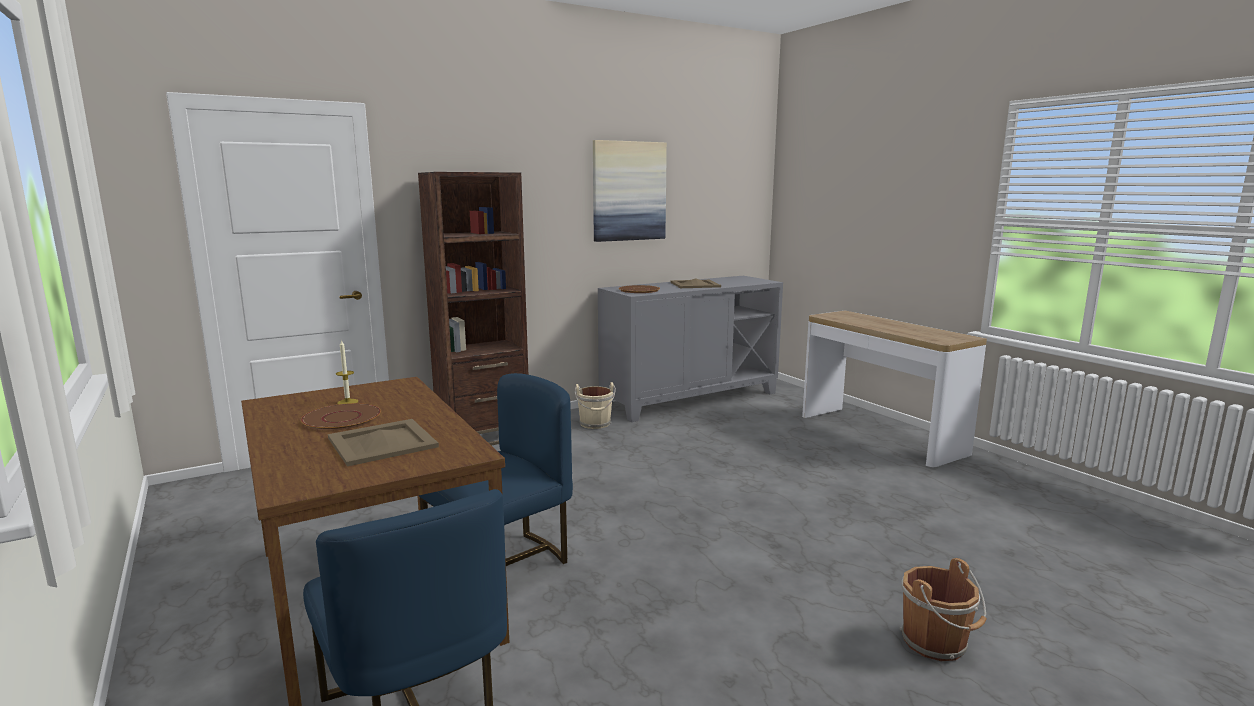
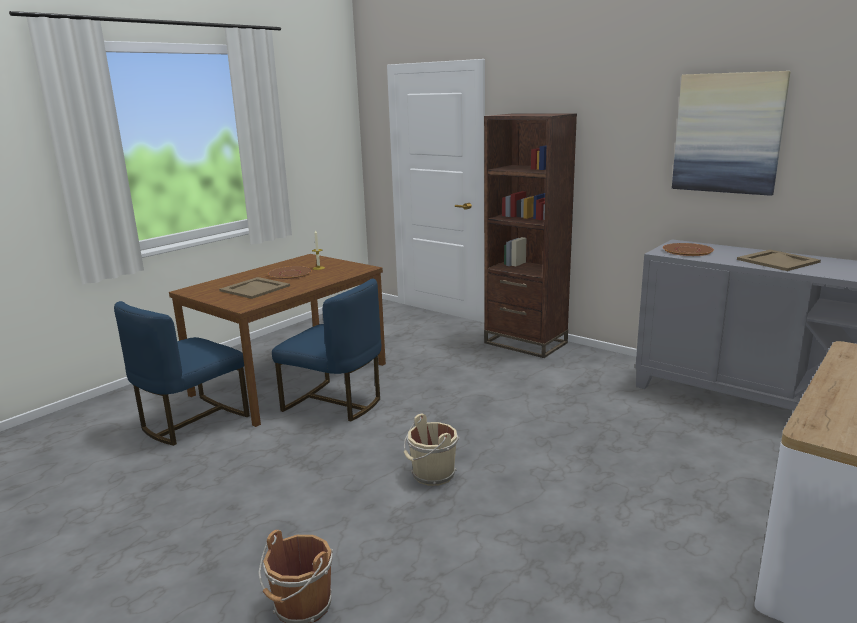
camera: 70 degrees right, 5 degrees up
(595, 424) = (608, 373): beige bucket -> beige bucket (431, 475)

